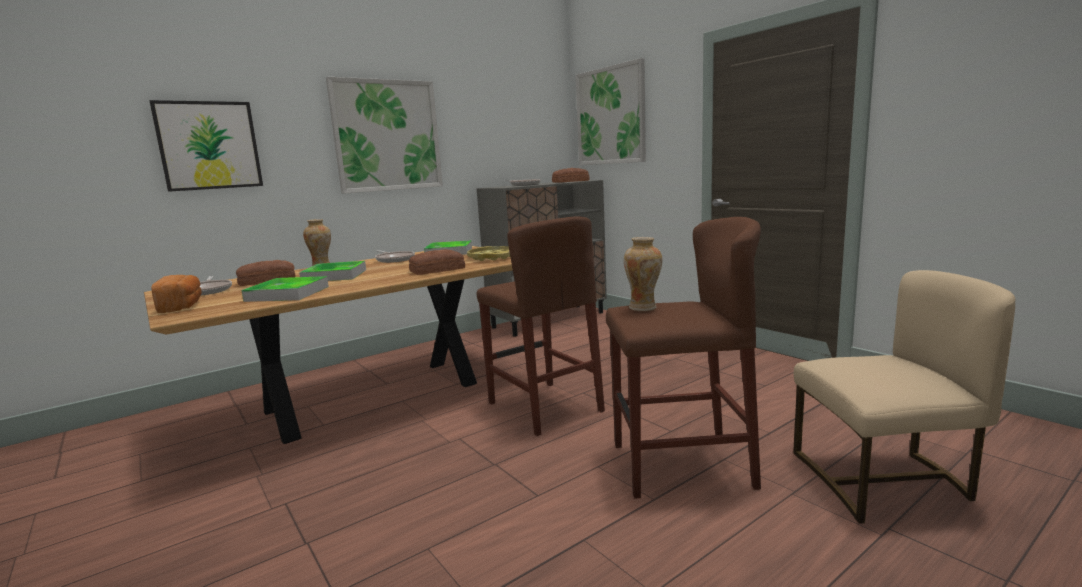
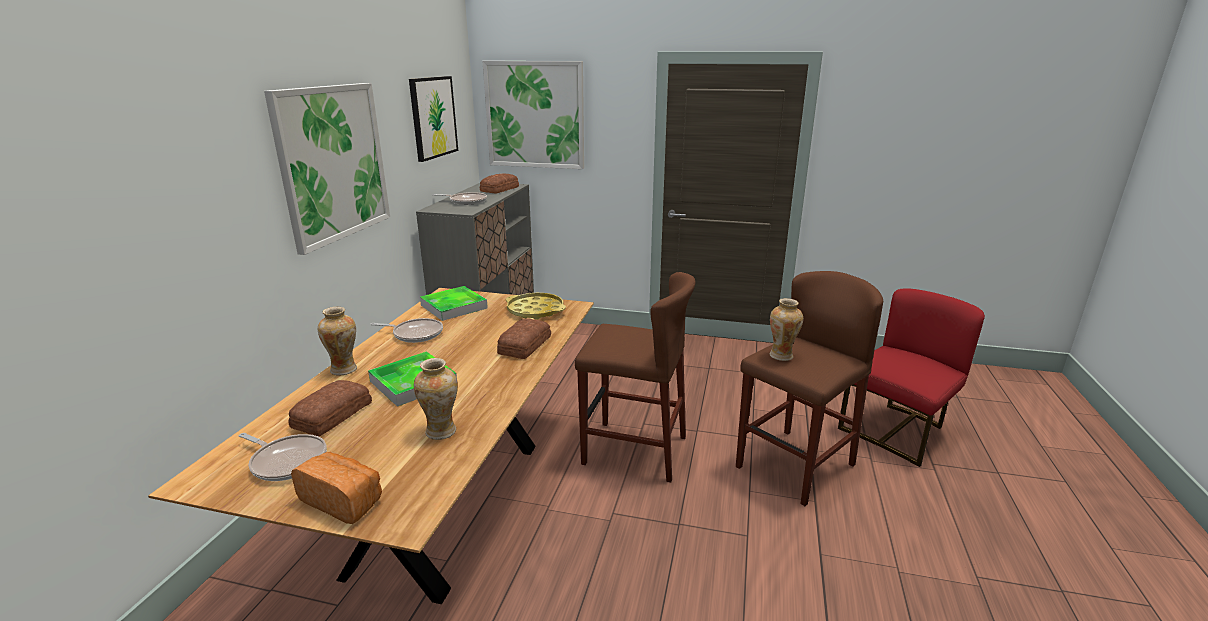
camera: 40 degrees left, 10 degrees up
(209, 145) = (137, 226): picture -> picture (433, 117)
(288, 294) = (441, 432): tray -> vase
(884, 481) = (896, 431): beige chair -> red chair

